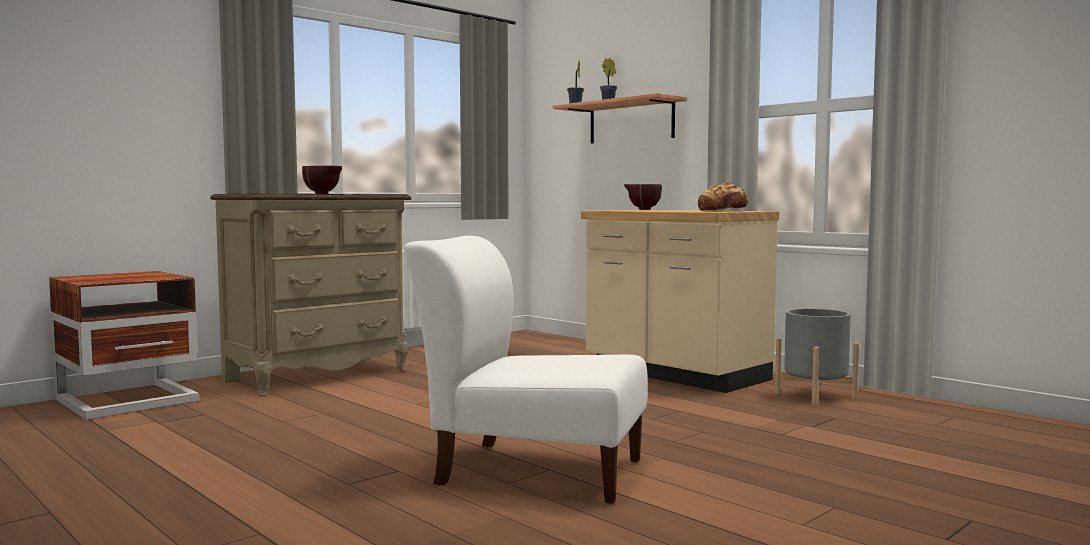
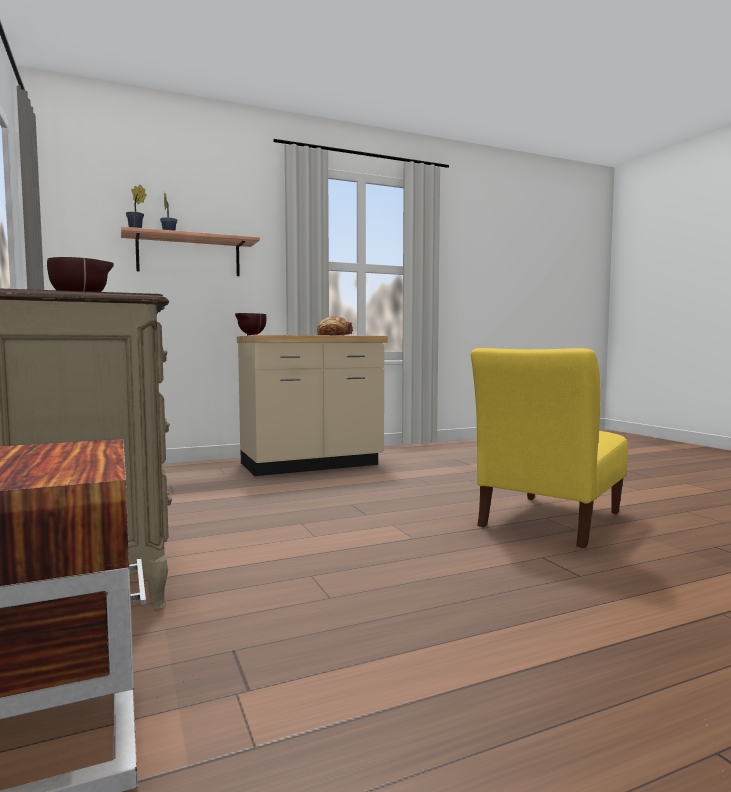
camera: 70 degrees left, 0 degrees up
(532, 471) = (548, 522): white chair -> yellow chair
(815, 396) = (404, 454): grey planter -> none

